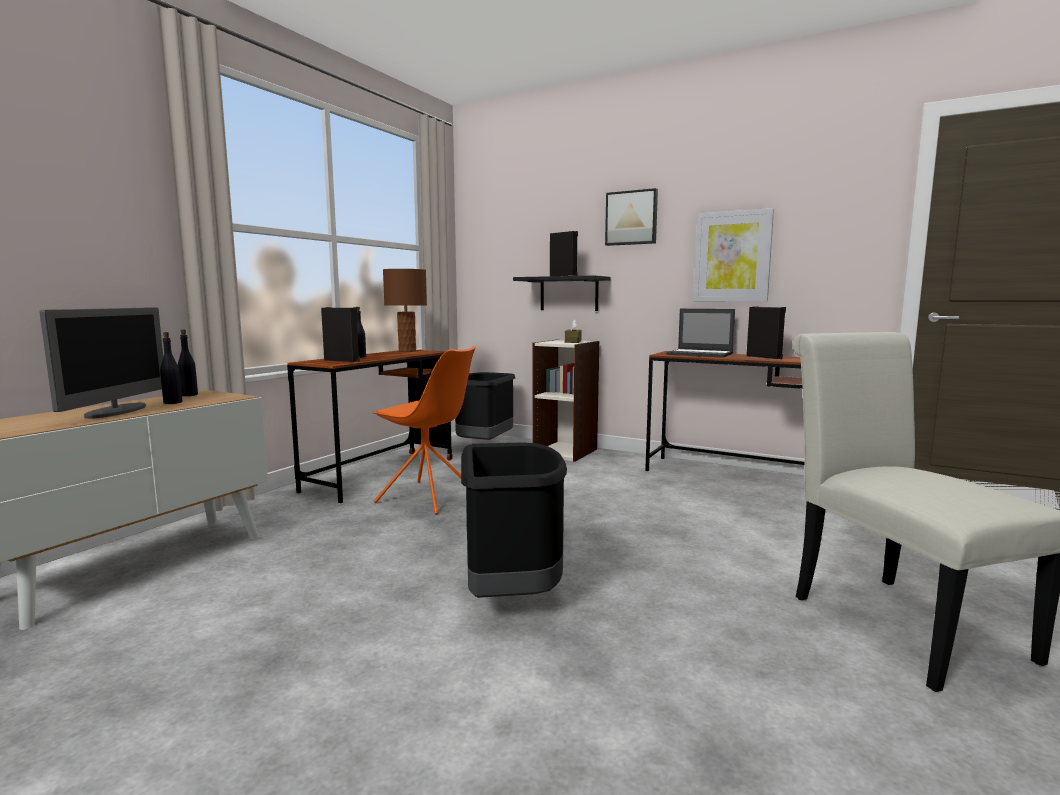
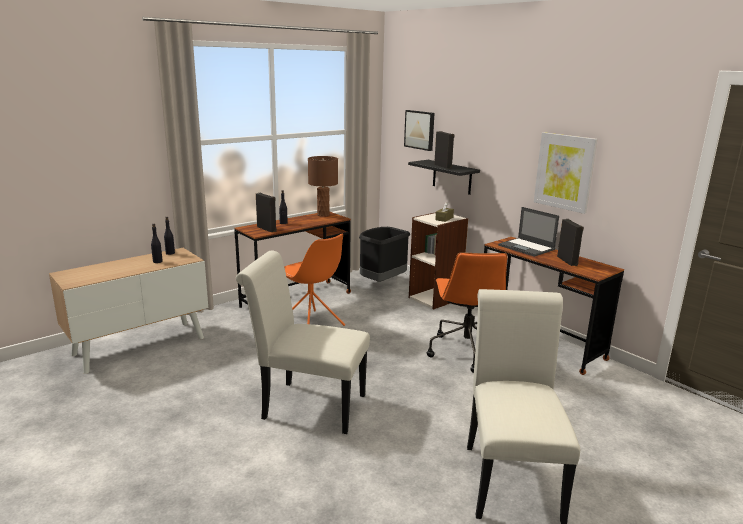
camera: 20 degrees right, 10 degrees up
(117, 411) = (128, 268): monitor -> none
(511, 594) = (307, 406): black trash can -> white chair
(631, 218) = (497, 126): picture -> picture (420, 130)
(660, 494) = (465, 351): none -> orange office chair

